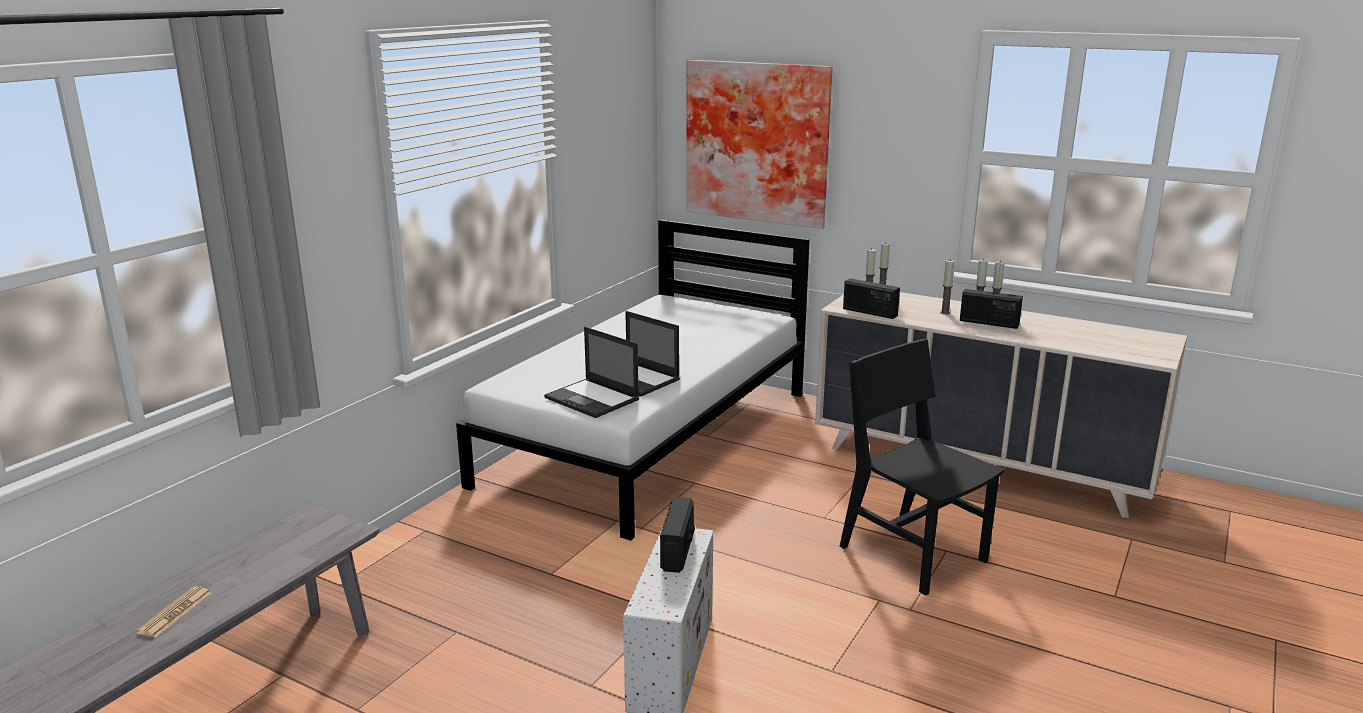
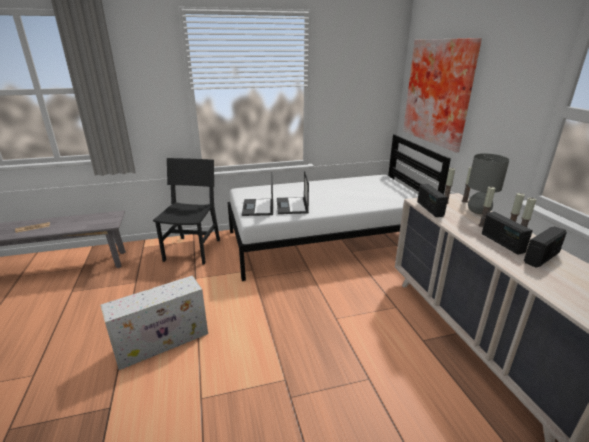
camera: 45 degrees right, 5 degrees up
(678, 551) = (170, 290): radio -> radio (542, 257)
(912, 553) = (347, 367): black chair -> black chair (193, 250)
(914, 300) = (478, 211): none -> grey table lamp

